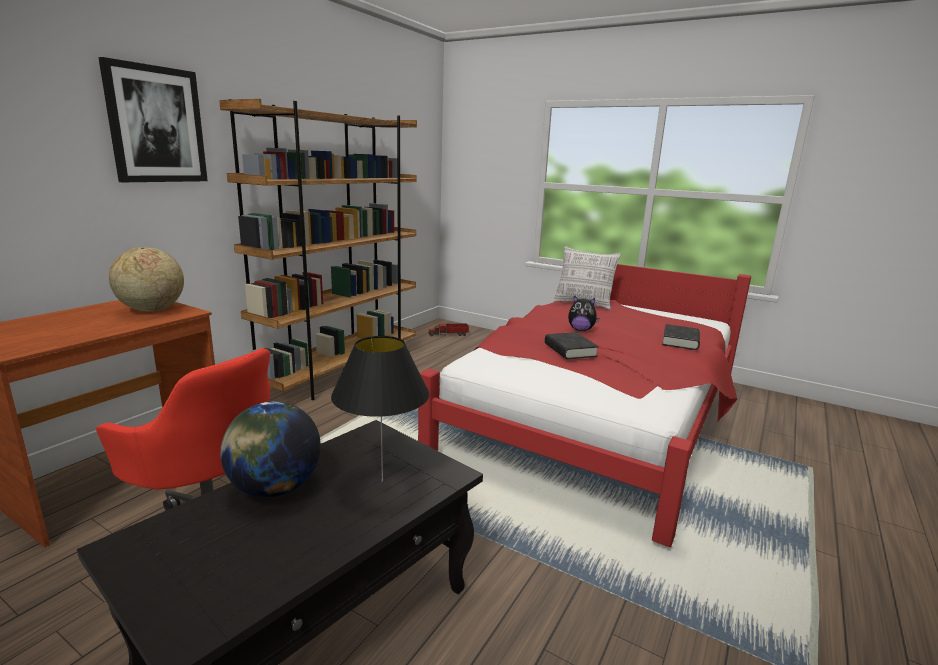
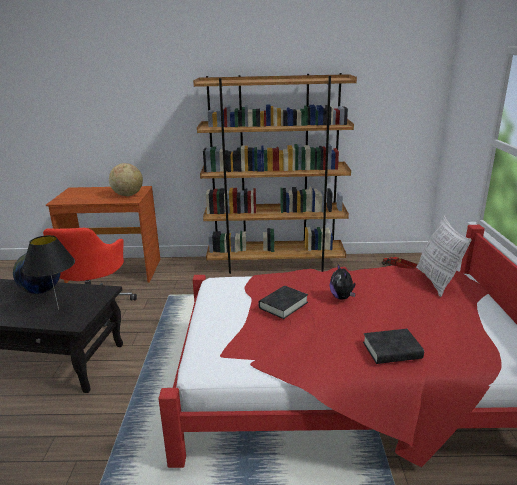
camera: 60 degrees right, 5 degrees up
(156, 125) = (164, 95): picture -> none

